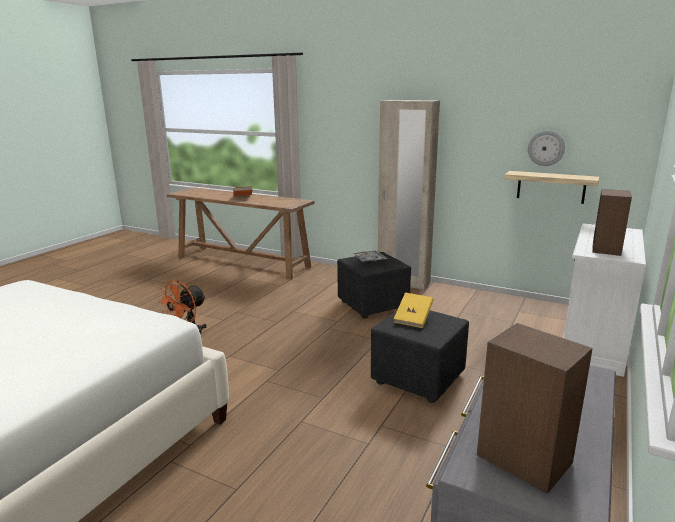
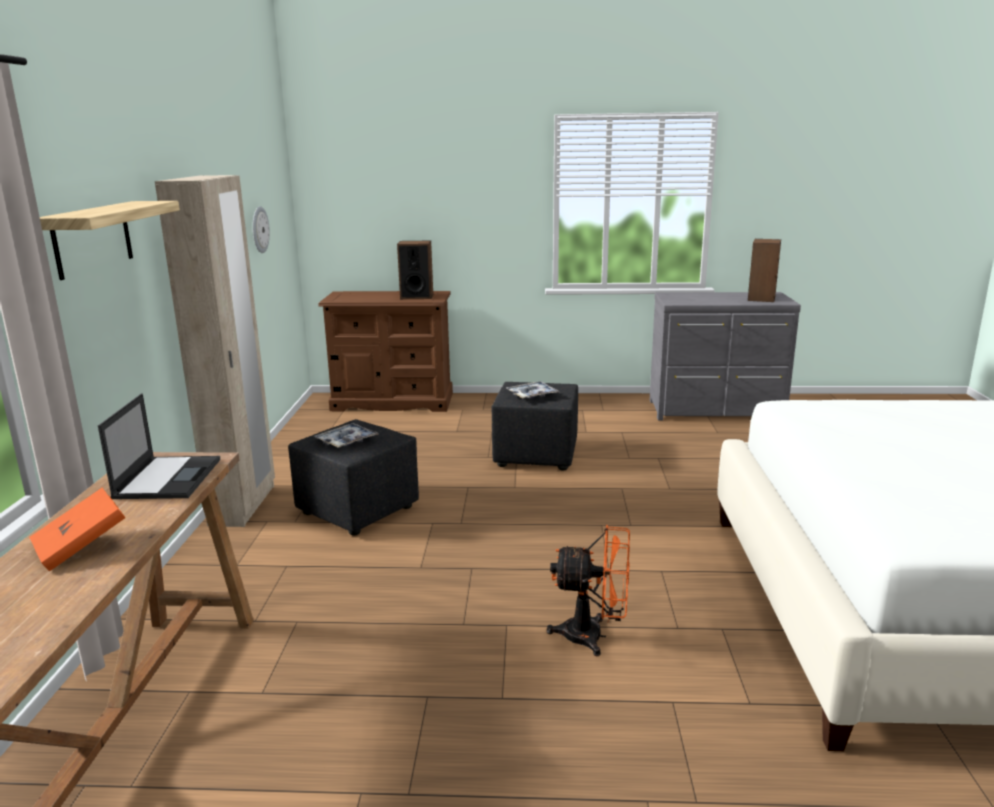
camera: 115 degrees left, 0 degrees up
(280, 202) = (168, 477): none -> laptop
(413, 319) = (532, 395): yellow book -> tray
(551, 187) = (268, 278): shelf -> shelf (93, 238)
(592, 342) = (393, 402): white dresser -> brown dresser

